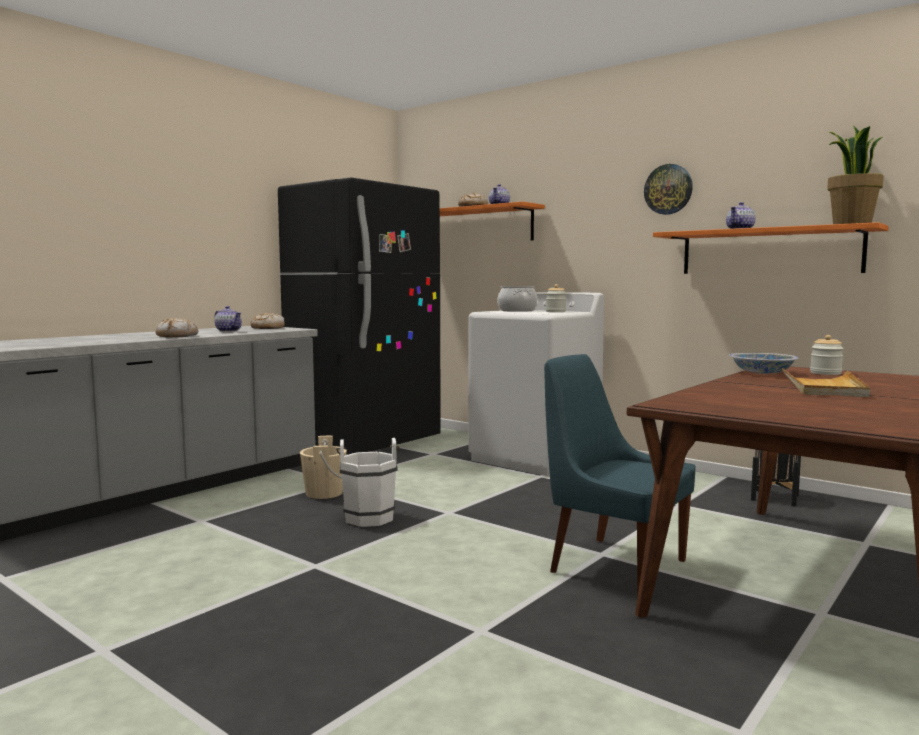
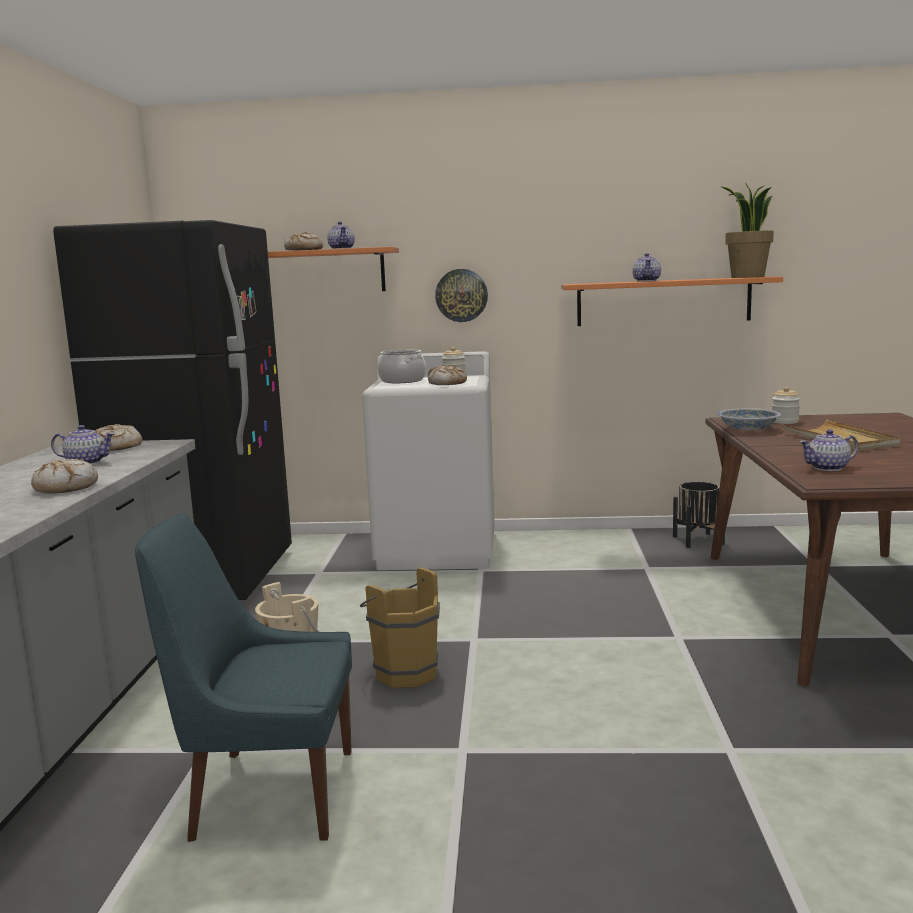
camera: 35 degrees left, 5 degrees up
(369, 517) = (403, 672): white bucket -> brown bucket
(535, 313) = (447, 383): none -> bread
(613, 565) = (705, 645): blue chair -> blue chair (267, 794)
(668, 189) = (555, 235): wall clock -> wall clock (461, 295)
(717, 398) = (828, 468): none -> teapot

